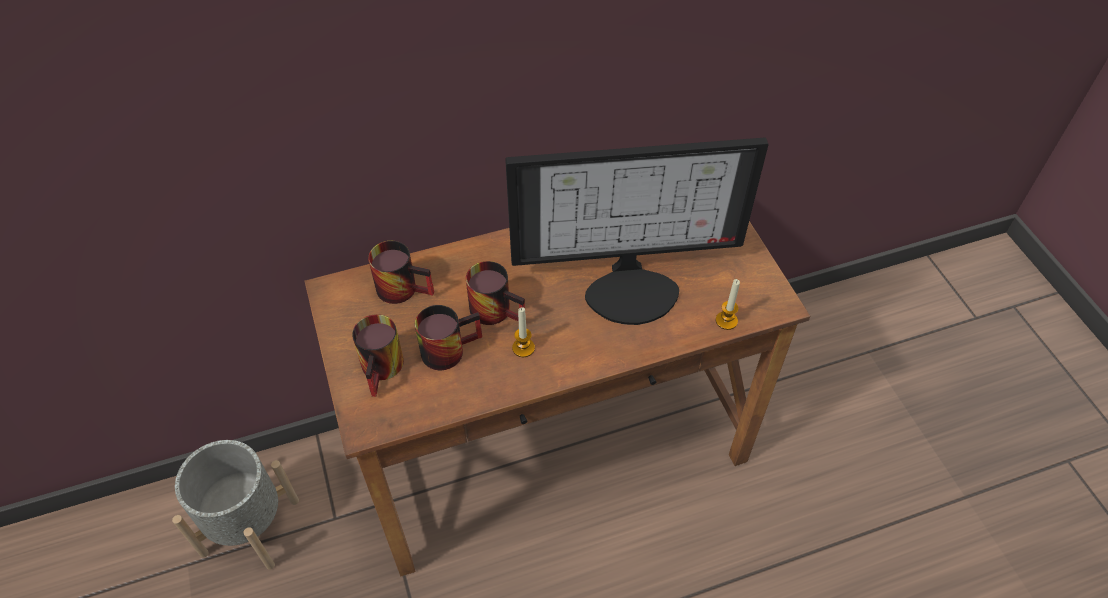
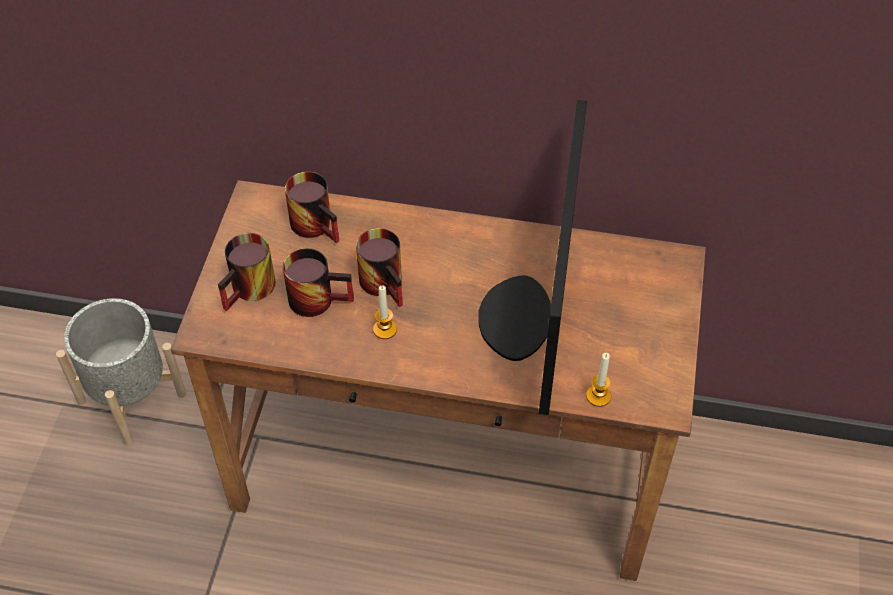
camera: 30 degrees right, 0 degrees up
(632, 287) = (528, 320): monitor -> monitor turned 75 degrees clockwise

